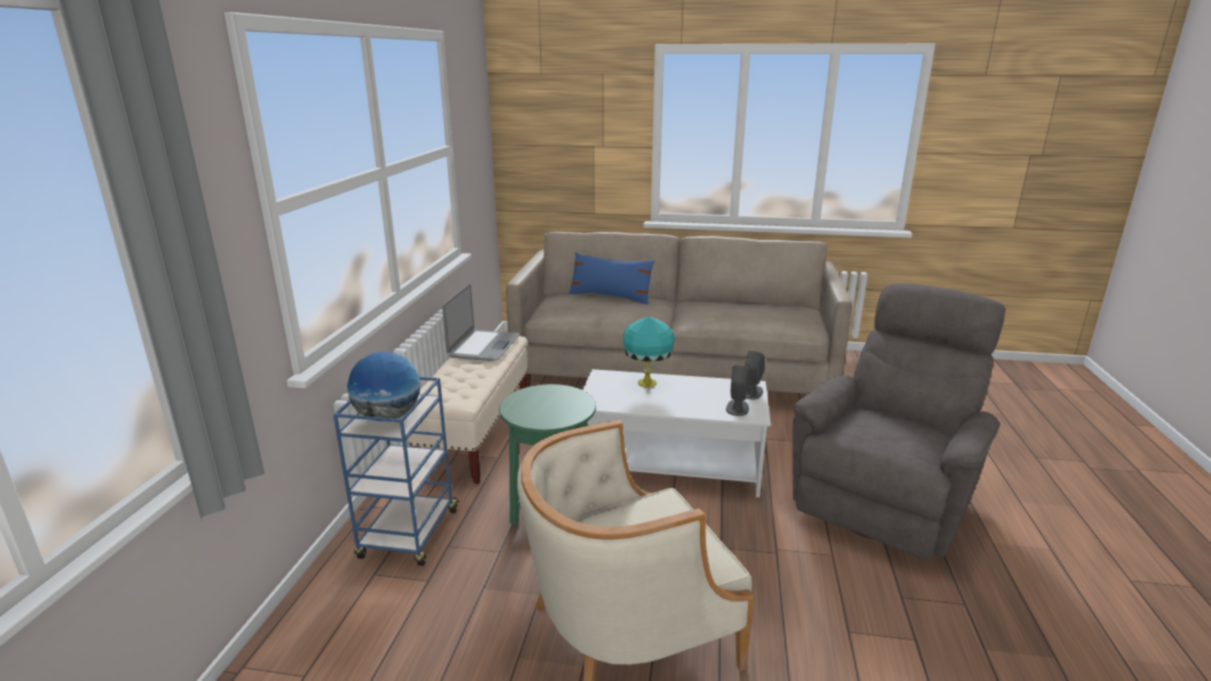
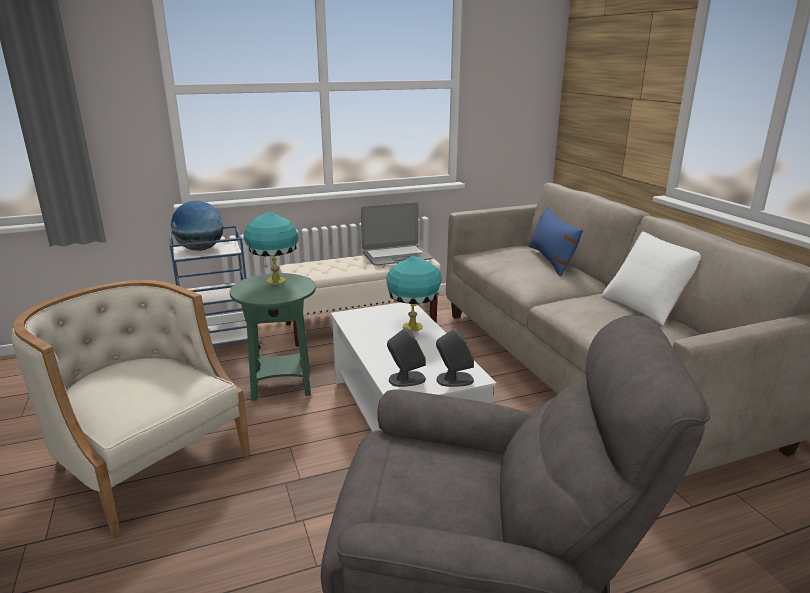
camera: 60 degrees right, 0 degrees up
(531, 401) = (275, 281): none -> turquoise table lamp
(724, 301) = (647, 306): none -> white pillow

